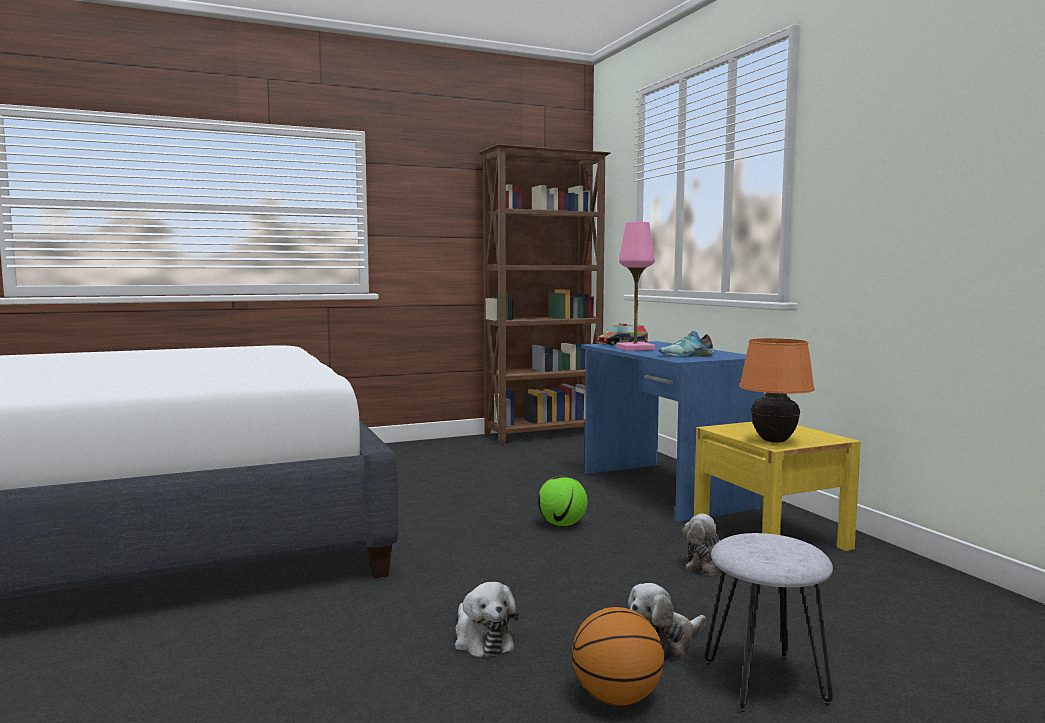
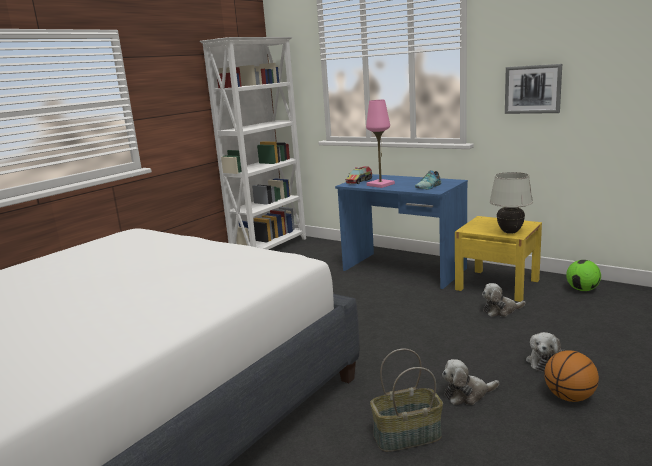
camera: 30 degrees left, 10 degrees up
(328, 652) = (407, 437): none -> basket
(482, 639) = (467, 394): plush toy -> plush toy turned 135 degrees clockwise
(544, 434) = (270, 248): brown bookcase -> white bookcase
(562, 524) = (389, 310): football -> football (582, 289)
(766, 683) = (607, 363): grey stool -> none
(773, 441) = (509, 232): orange table lamp -> white table lamp
(877, 210) = (533, 89): none -> picture

